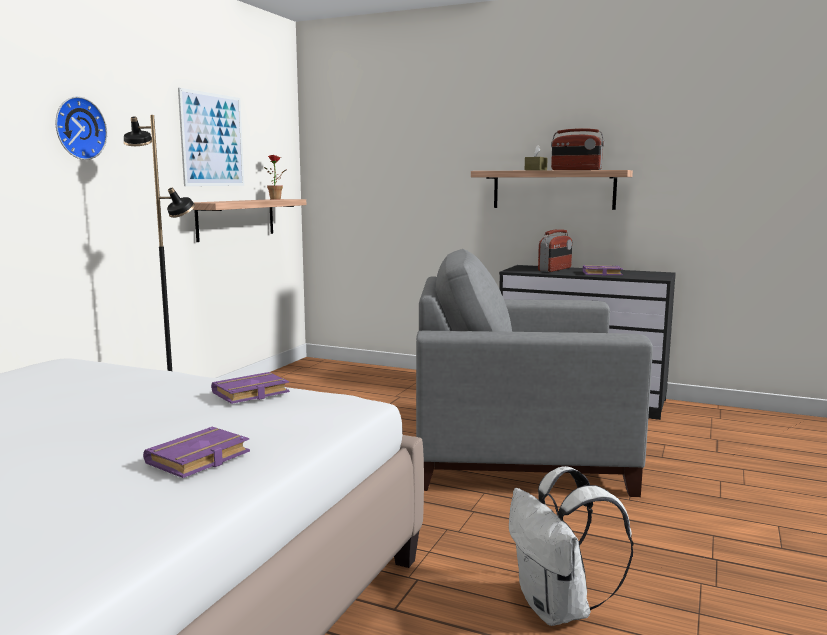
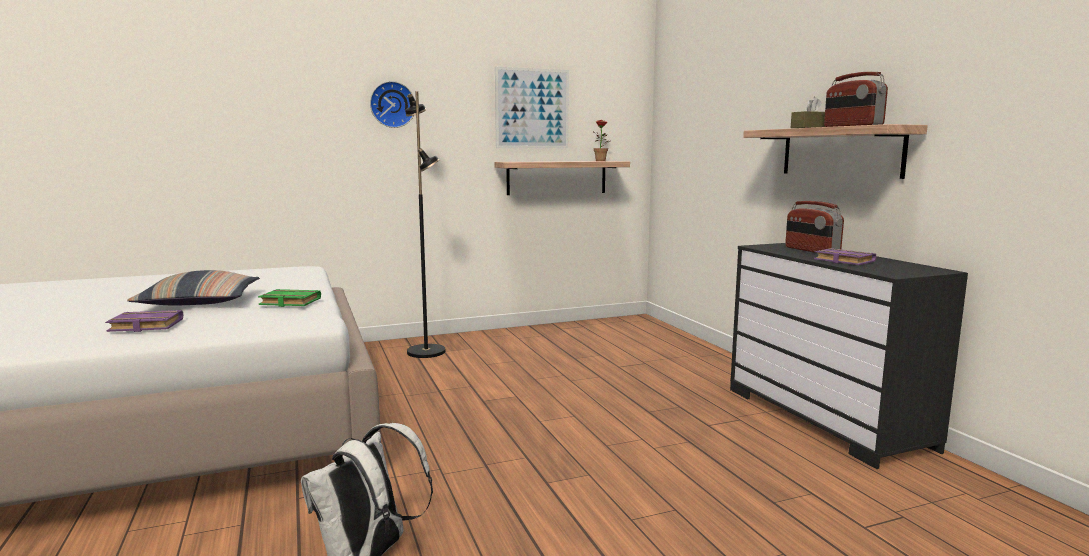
camera: 45 degrees right, 0 degrees up
(132, 423) = (200, 303): none -> pillow
(250, 394) = (288, 302): purple book -> green book
(522, 451) = (638, 440): grey armchair -> none
(555, 269) = (811, 250): radio -> radio turned 75 degrees clockwise

